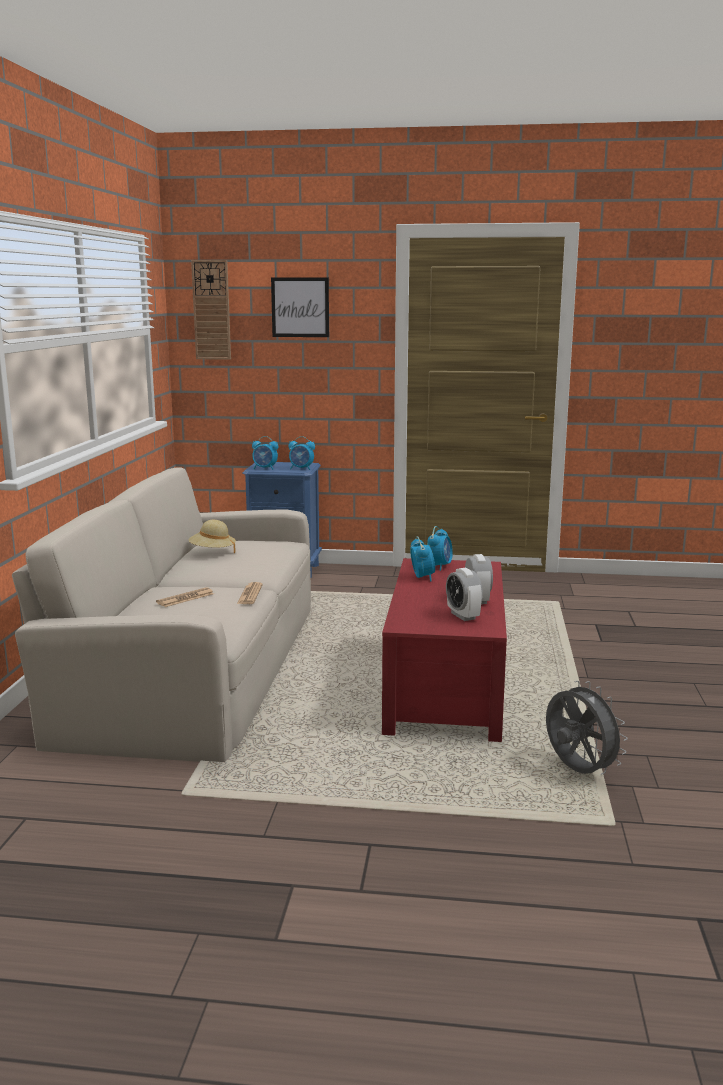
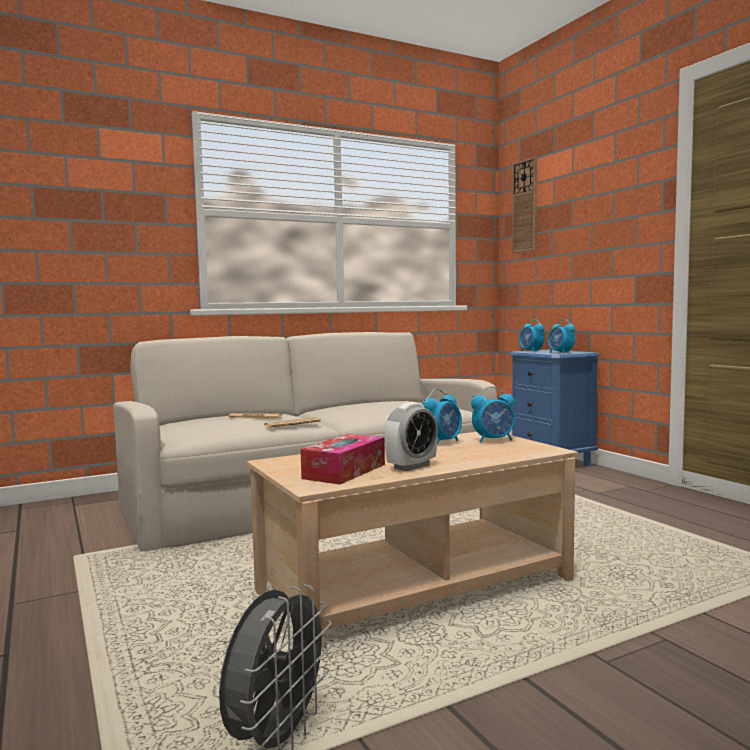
camera: 55 degrees right, 10 degrees down
(212, 552) = (378, 402): beige hat -> none
(300, 307) = (589, 188): picture -> none
(443, 687) = (414, 585): red coffee table -> beige coffee table
(463, 616) = (344, 471): alarm clock -> tissue box

